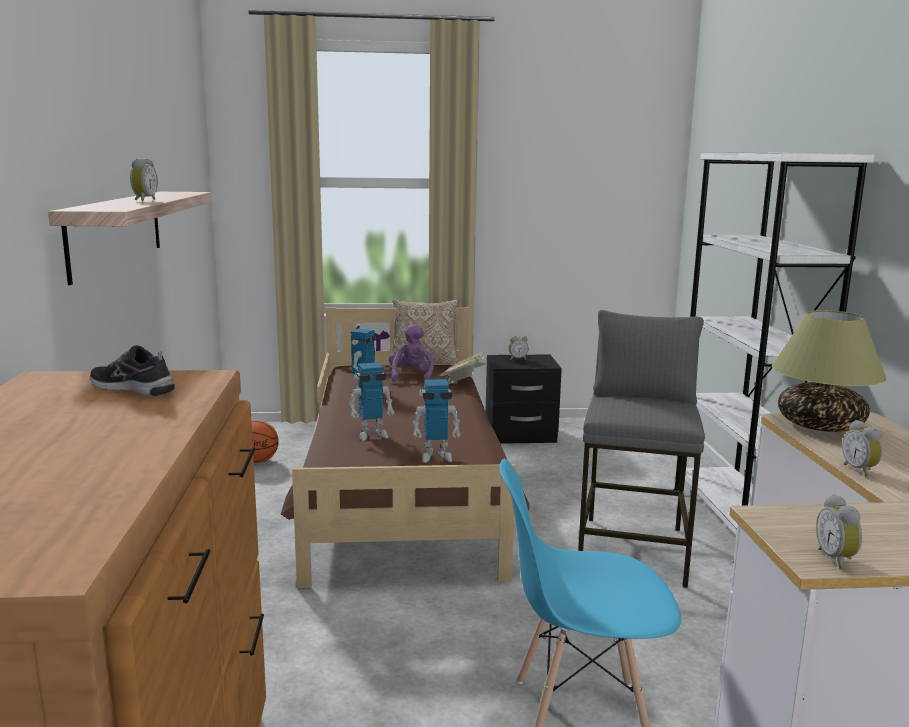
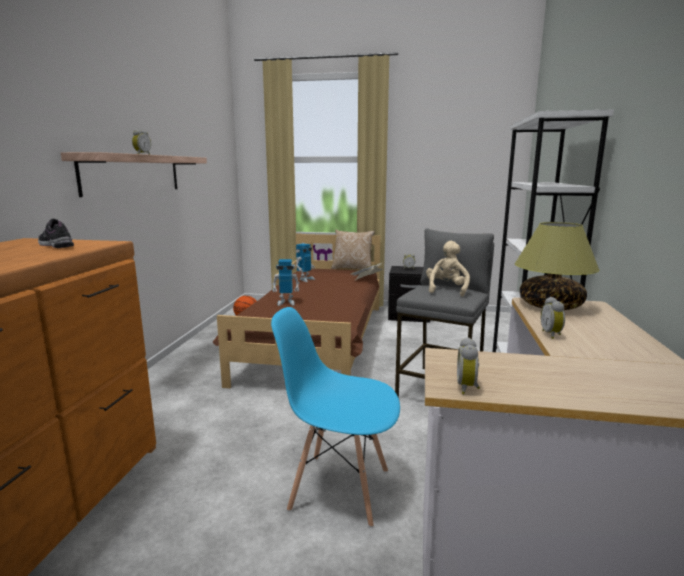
camera: 15 degrees right, 0 degrees up
(411, 377) = (337, 275): purple plush toy -> none
(436, 456) = (313, 316): toy robot -> none
(645, 403) = (446, 290): none -> beige plush toy

